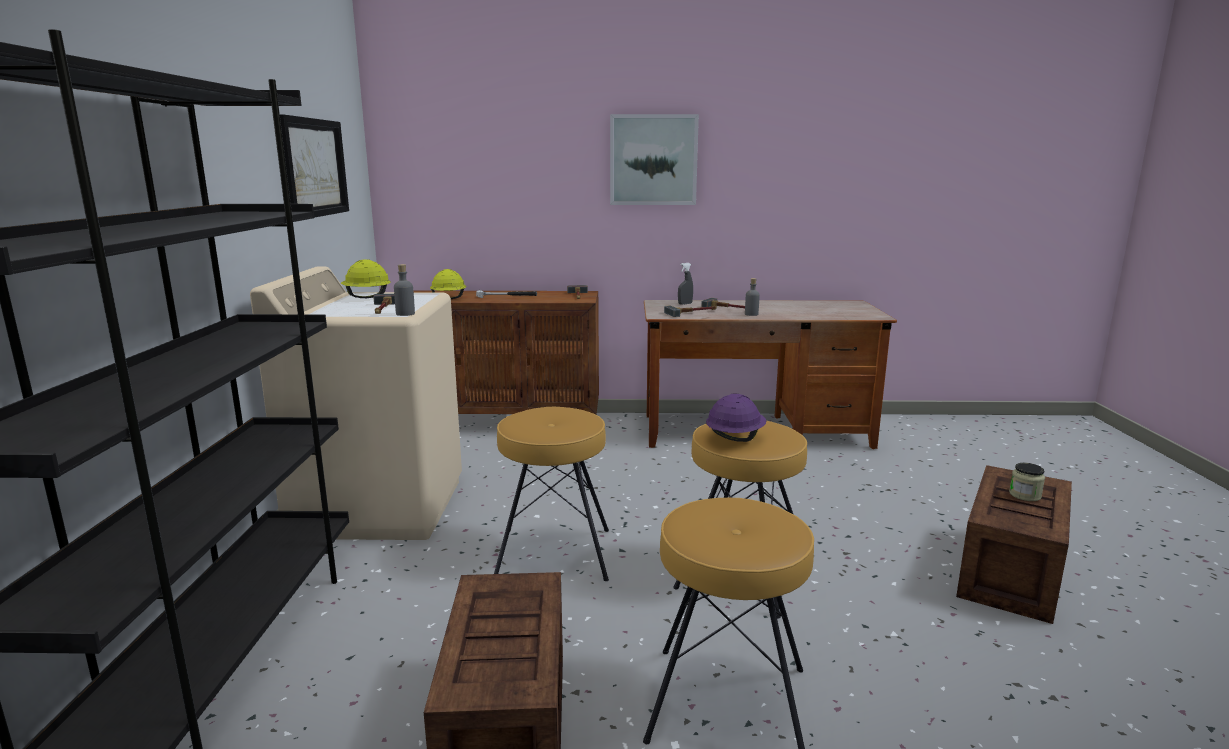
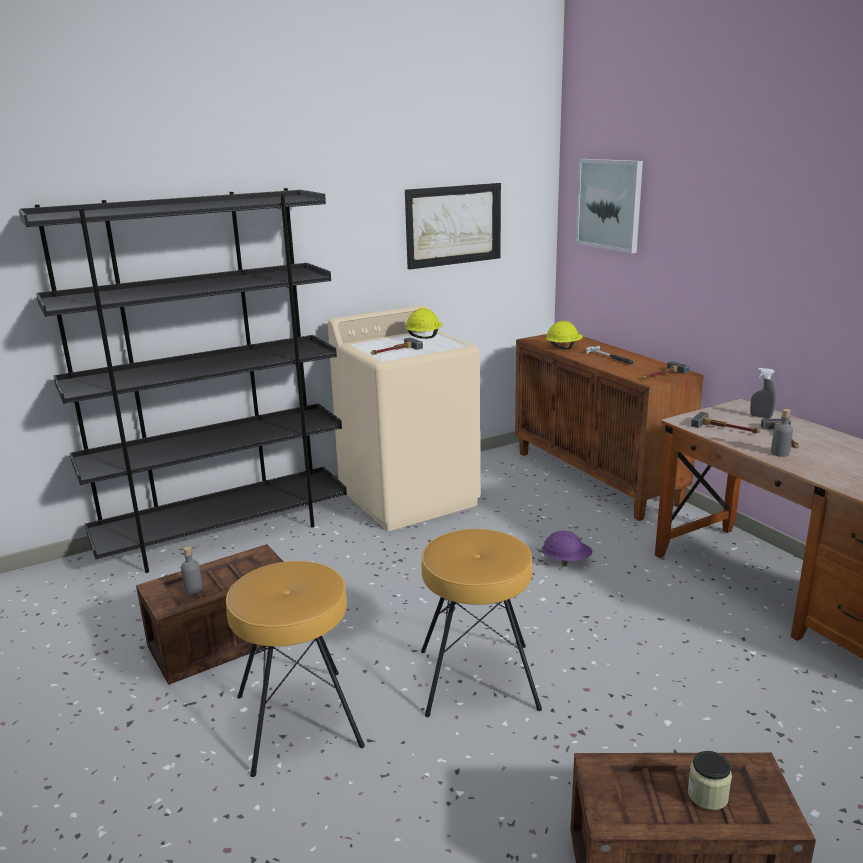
camera: 60 degrees right, 5 degrees up
(405, 314) = (389, 359): grey bottle -> grey bottle (193, 589)
(554, 554) = (417, 583): brown stool -> none
(653, 160) = (776, 236): picture -> picture (609, 204)
(734, 438) = (456, 547): purple hard hat -> purple hard hat (566, 561)

